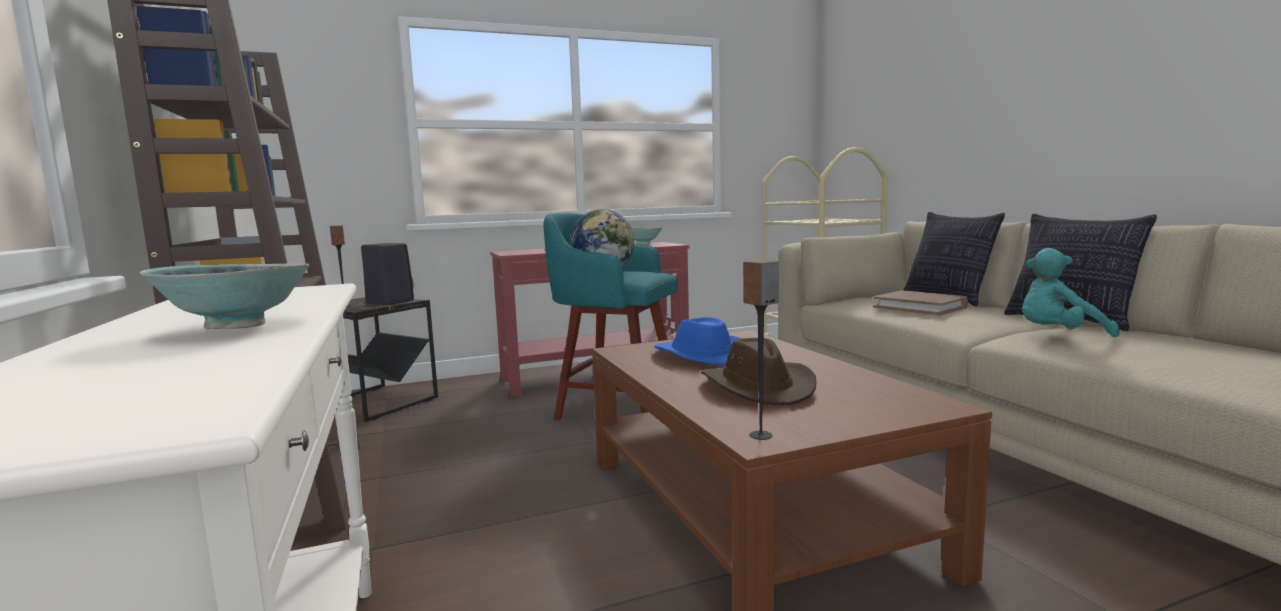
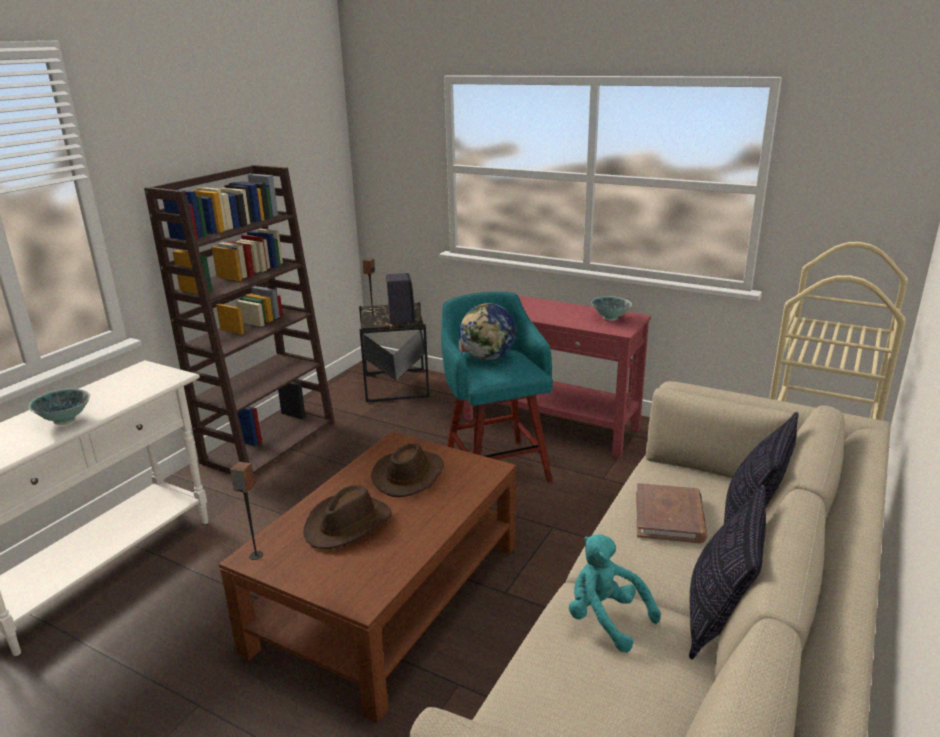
camera: 50 degrees right, 15 degrees up
(700, 355) = (409, 475): blue hat -> brown hat

